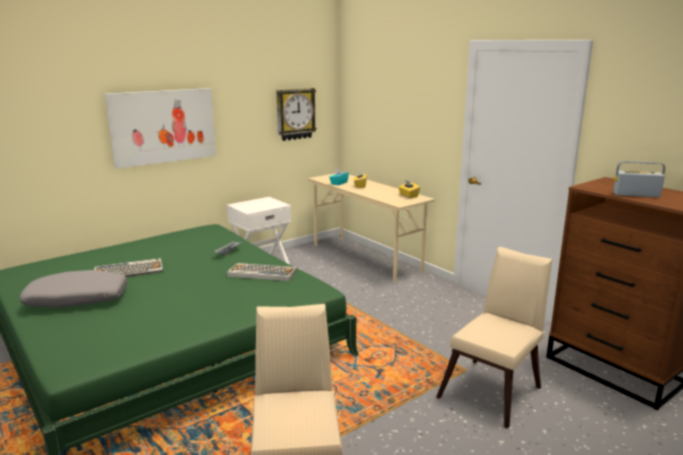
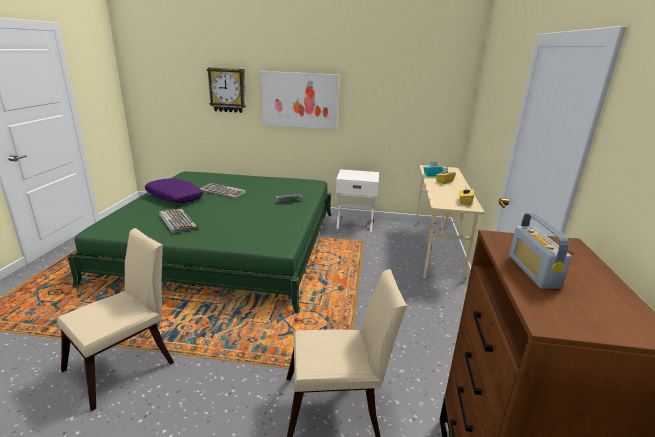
camera: 45 degrees right, 5 degrees up
(77, 300) = (174, 197): grey pillow -> purple pillow
(261, 273) = (277, 221): keyboard -> keyboard (177, 221)
(295, 114) = (418, 106): wall clock -> wall clock (227, 90)
(636, 195) = (533, 271): radio -> radio turned 150 degrees counterclockwise

